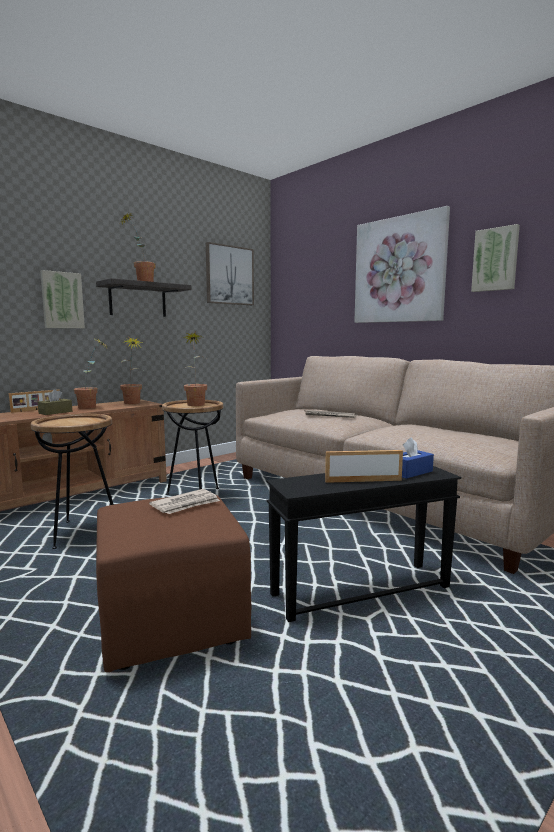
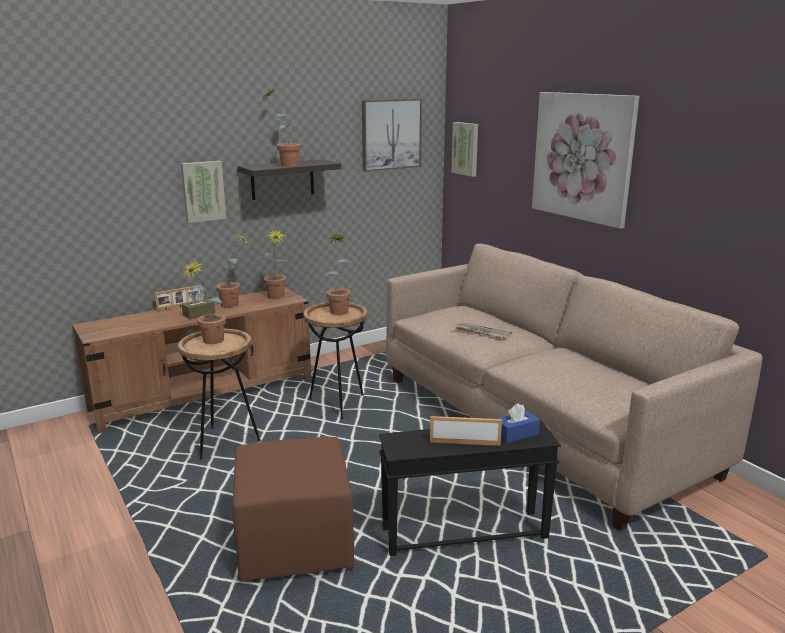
camera: 10 degrees right, 10 degrees up
(65, 422) = (209, 342): none -> potted plant
(186, 504) = (307, 452): newspaper -> none
(495, 259) = (681, 171): picture -> picture (466, 148)

